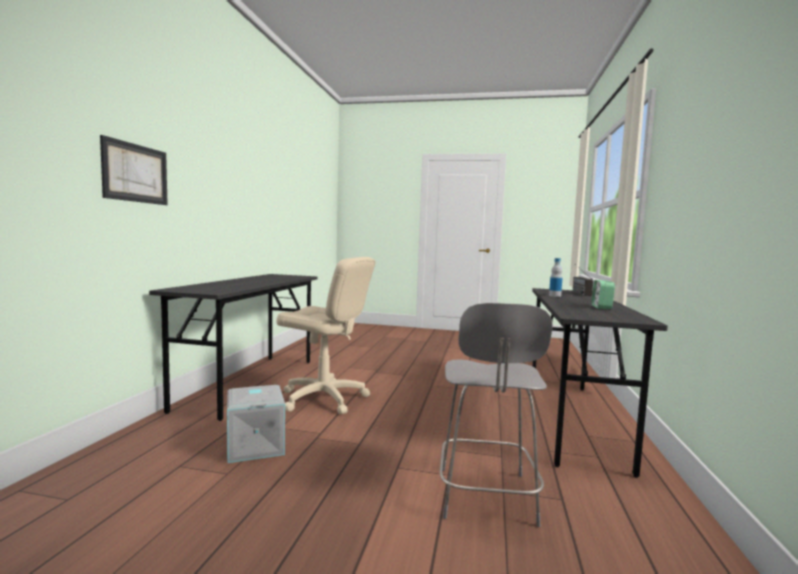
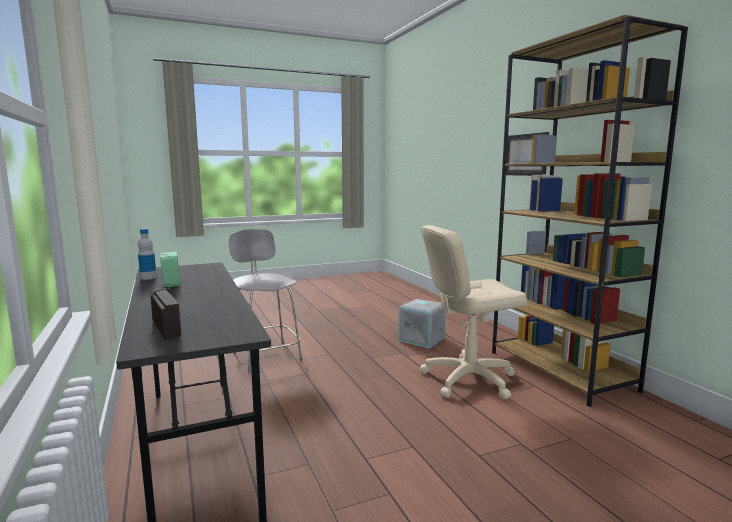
camera: 145 degrees right, 5 degrees up
(250, 383) = (561, 371): grey desk -> brown bookcase
(555, 296) = (222, 303): bottle -> bottle (148, 277)

